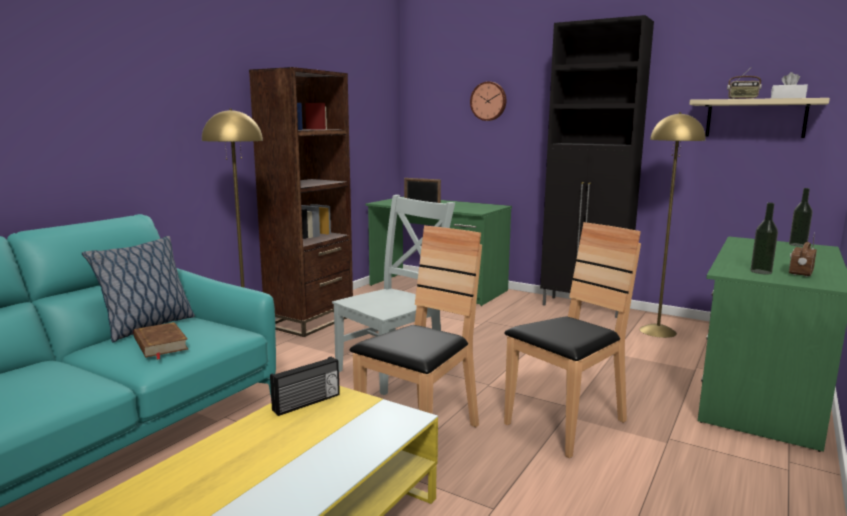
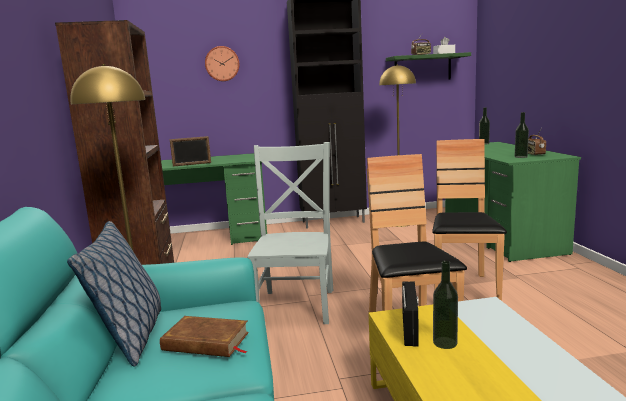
camera: 40 degrees left, 0 degrees up
(299, 423) = (445, 343): none -> bottle
(755, 118) = (422, 68): beige shelf -> green shelf

